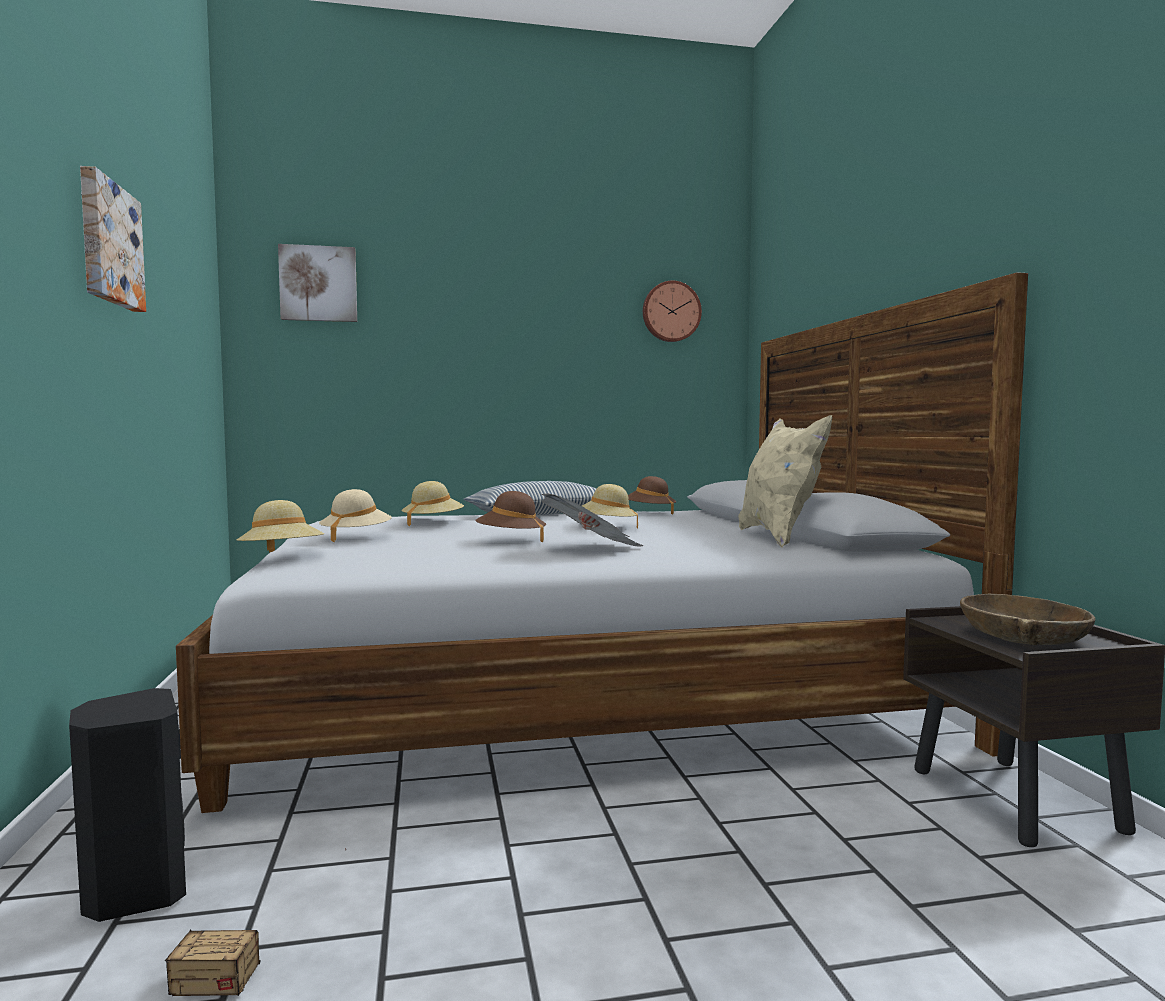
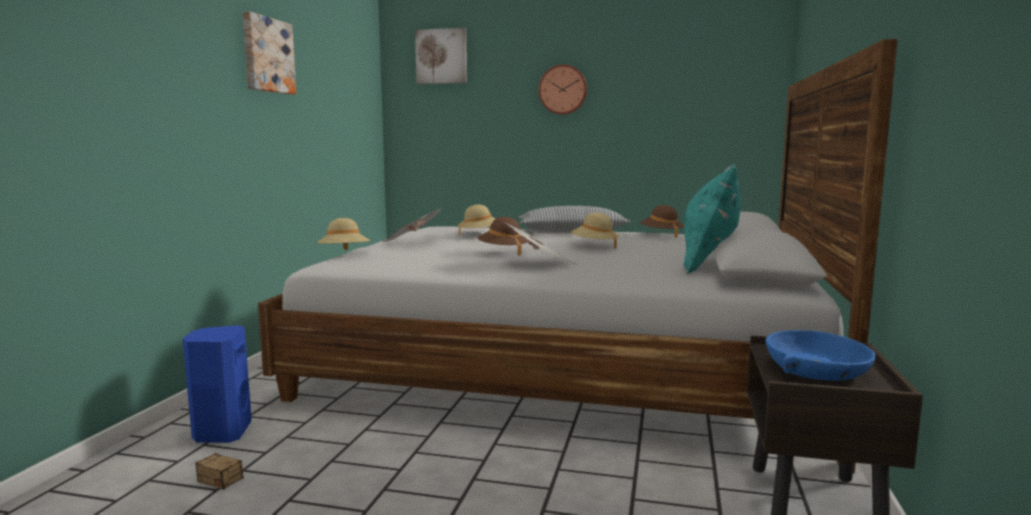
camera: 25 degrees right, 5 degrees up
(133, 893) = (221, 433): black speaker -> blue speaker
(356, 537) = (412, 243): beige hat -> newspaper
(671, 312) = (717, 60): wall clock -> wall clock (563, 89)
(779, 537) = (709, 265): beige pillow -> turquoise pillow
(1024, 636) = (816, 370): brown bowl -> blue bowl

